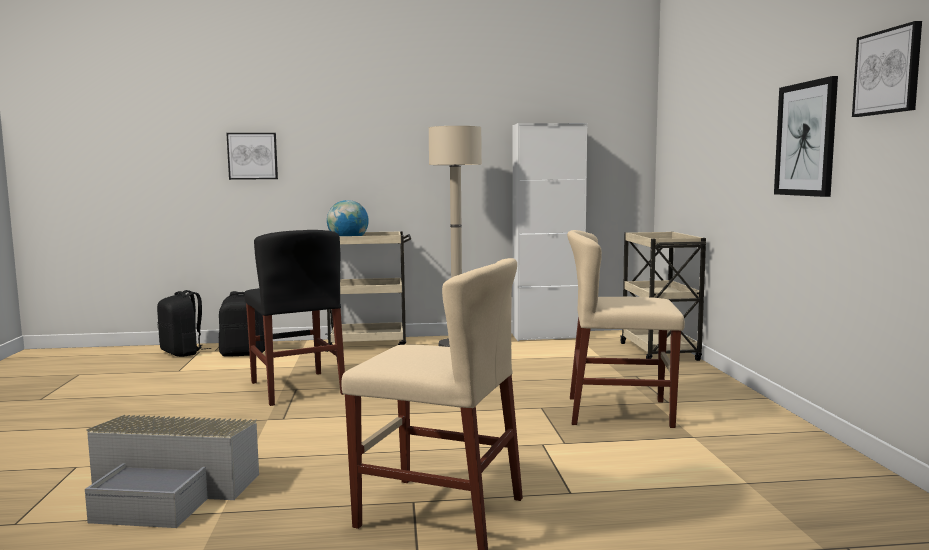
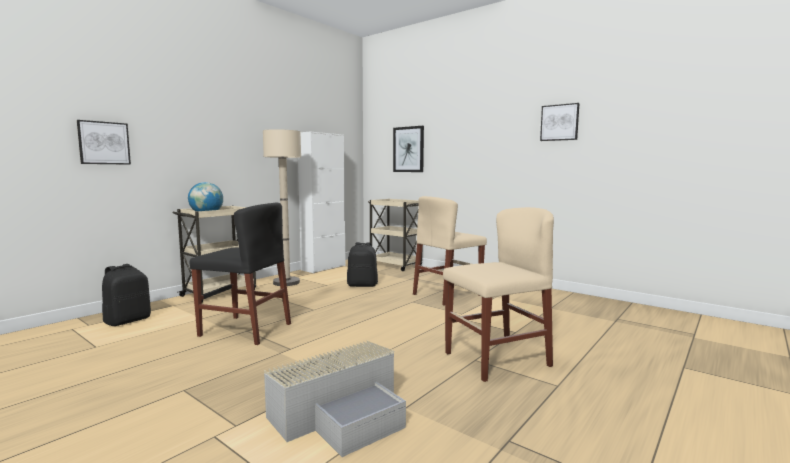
camera: 45 degrees left, 0 degrees up
(183, 353) = (55, 334): black backpack -> black backpack (362, 285)
(806, 139) = (504, 150): picture -> picture (408, 149)

